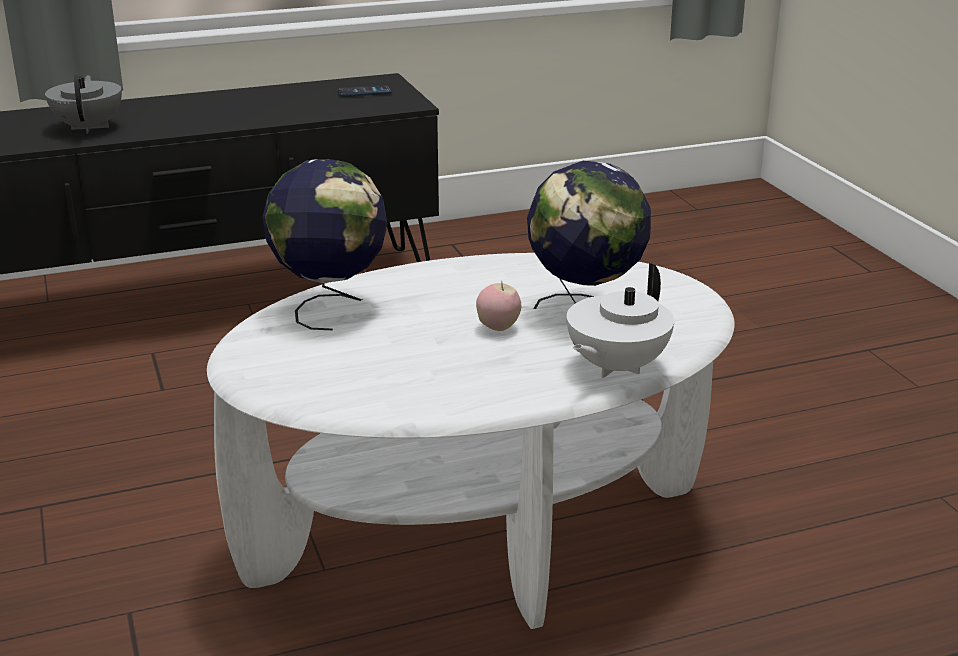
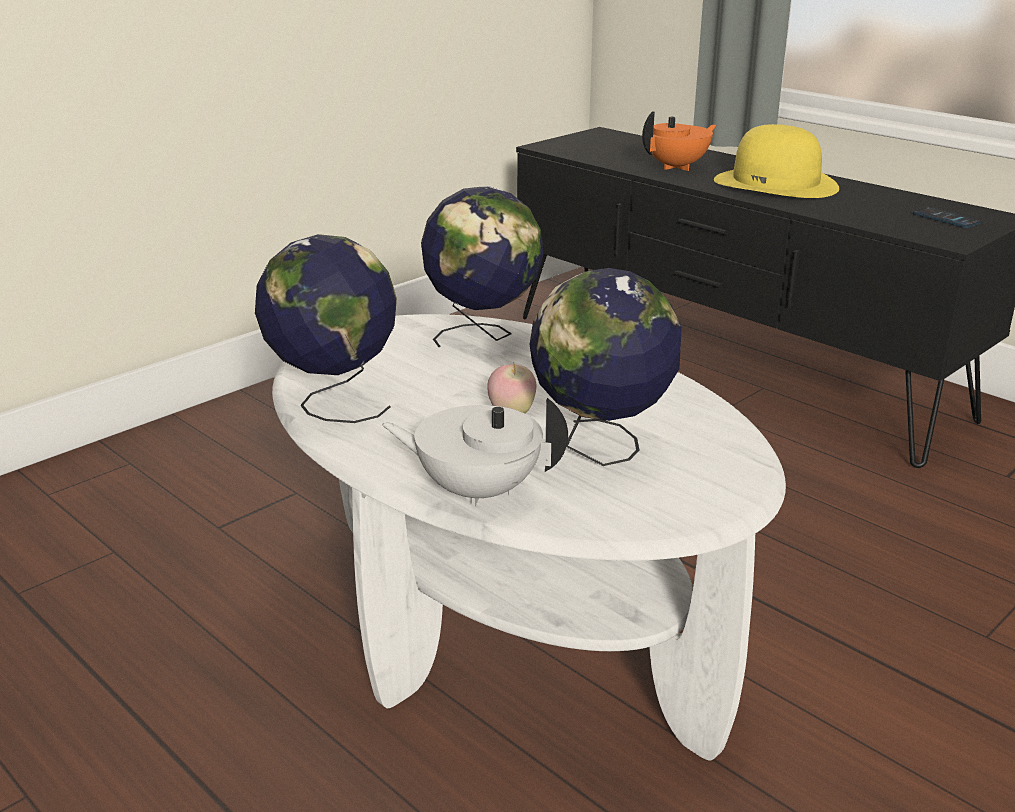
camera: 65 degrees right, 0 degrees up
(89, 127) = (677, 167): grey teapot -> orange teapot
(200, 111) = (776, 183): none -> yellow hat
(400, 398) = (334, 402): none -> globe

